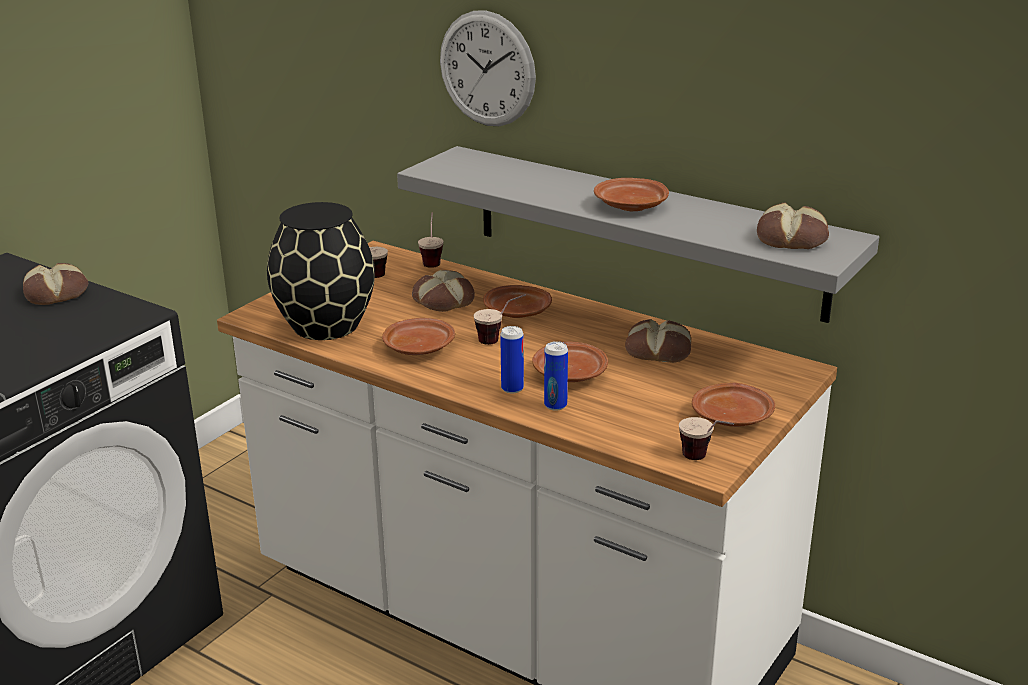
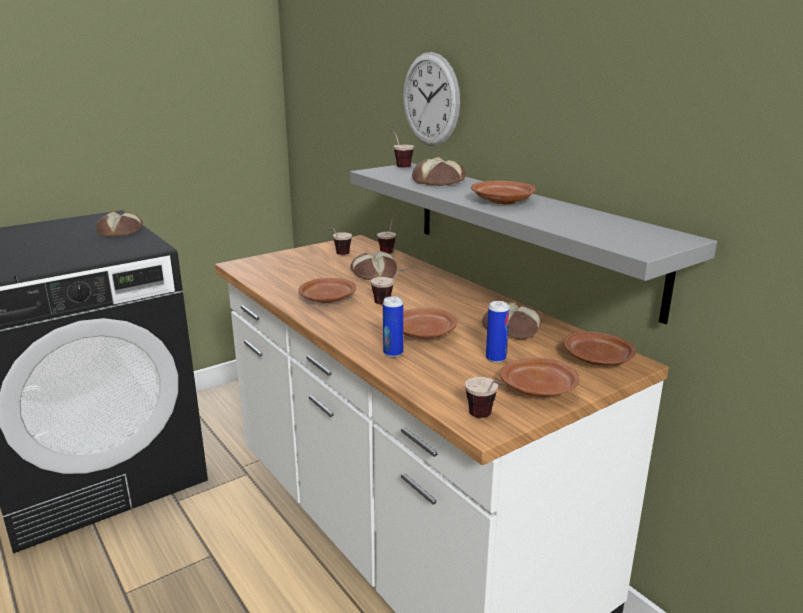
camera: 20 degrees right, 5 degrees down
(327, 325) = (279, 277): black vase -> none
(448, 153) = (399, 165): none -> cup
(512, 388) = (370, 336): can -> can (495, 358)
(518, 312) = (421, 288): brown plate -> brown plate (598, 360)
(792, 238) = (626, 233): bread -> bread (439, 181)

